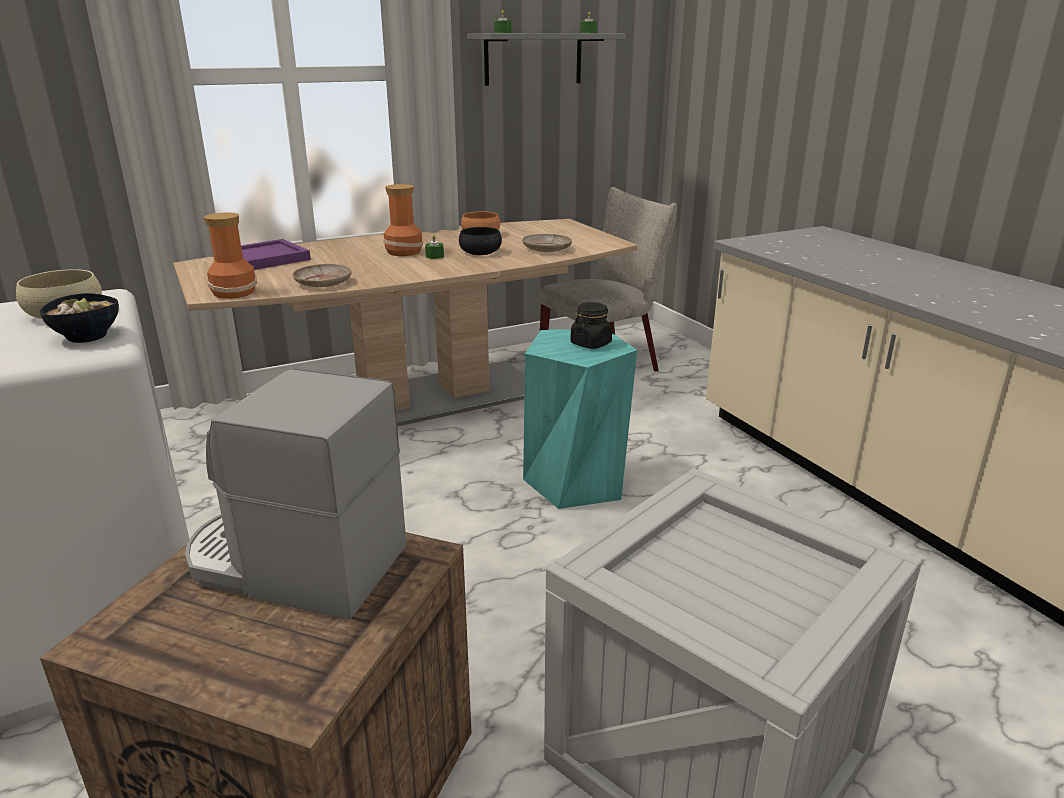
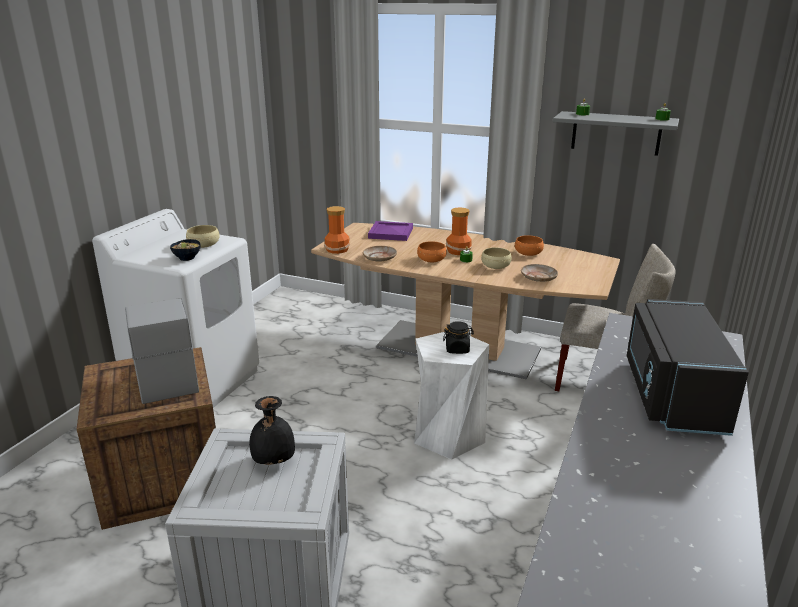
camera: 50 degrees right, 0 degrees up
(394, 266) = (431, 259): none -> orange bowl
(480, 252) = (495, 266): black bowl -> beige bowl
(576, 481) = (448, 436): turquoise stool -> white stool
(692, 550) = (273, 461): none -> black vase
(910, 271) = (671, 394): none -> black microwave

